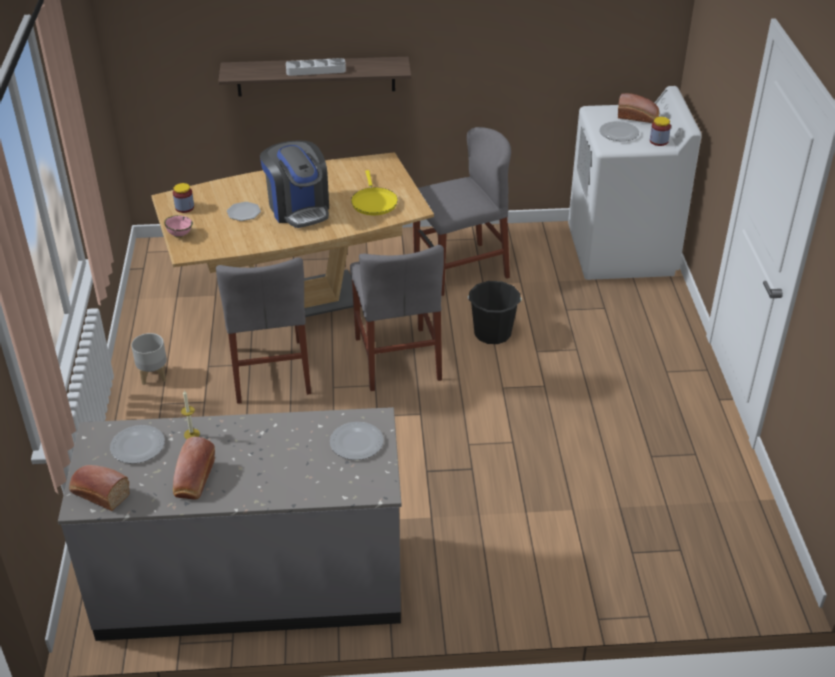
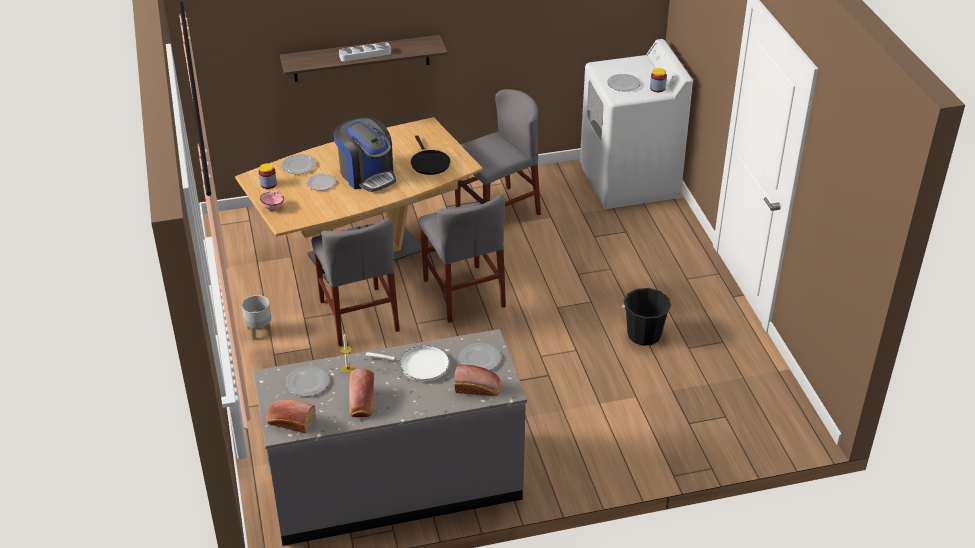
camera: 10 degrees left, 0 degrees up
(225, 191) = (298, 165): none -> plate
(280, 442) = (420, 366): none -> white frying pan
(373, 202) = (429, 163): yellow frying pan -> black frying pan
(492, 333) = (538, 263): black bucket -> black bucket (644, 335)
(638, 117) = (636, 68): bread -> bread (478, 388)

